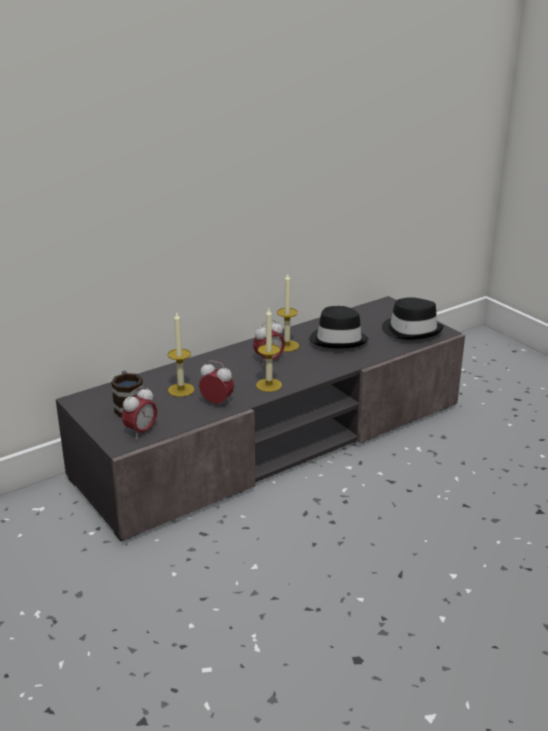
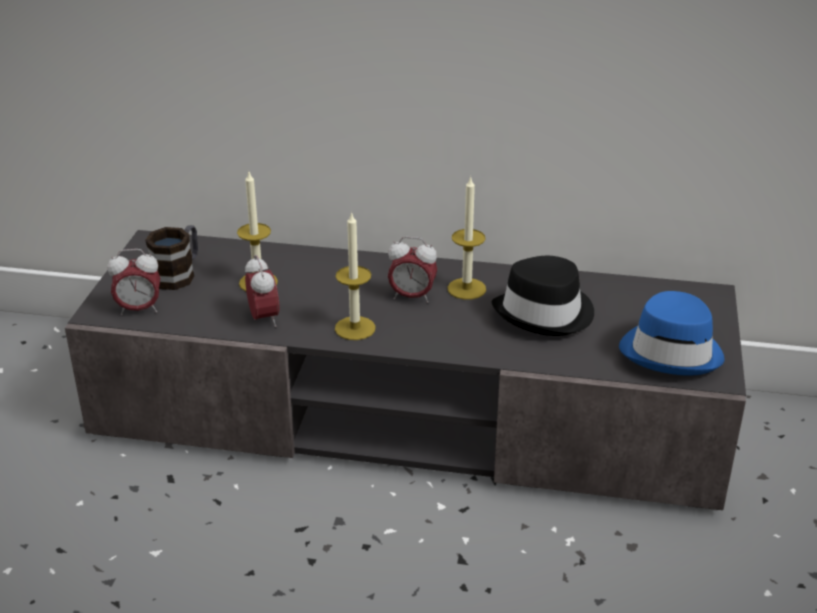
camera: 45 degrees right, 5 degrees up
(411, 330) = (672, 351): black hat -> blue hat

